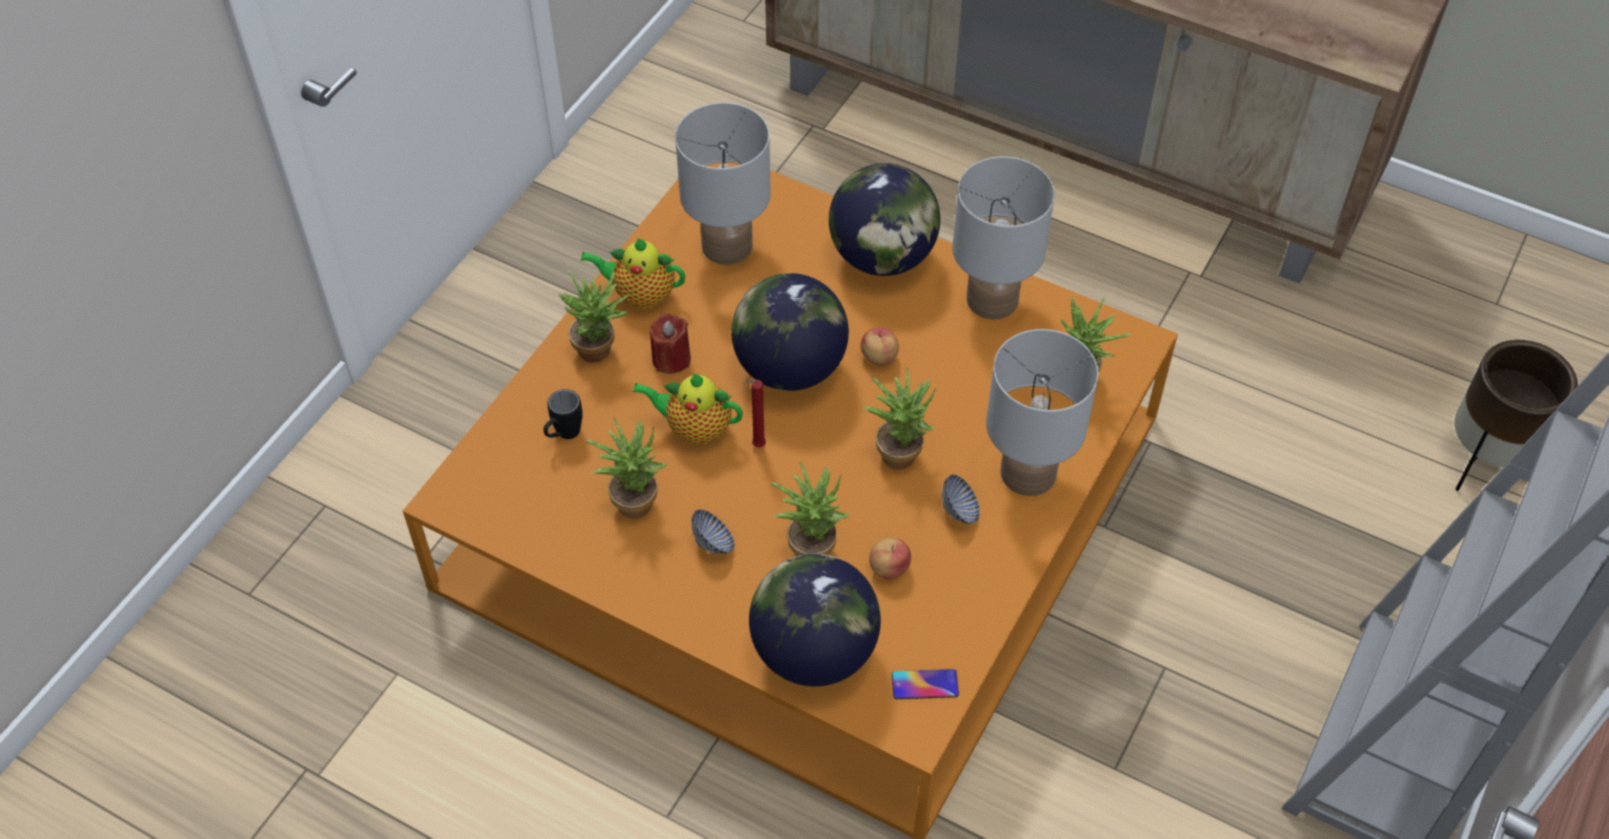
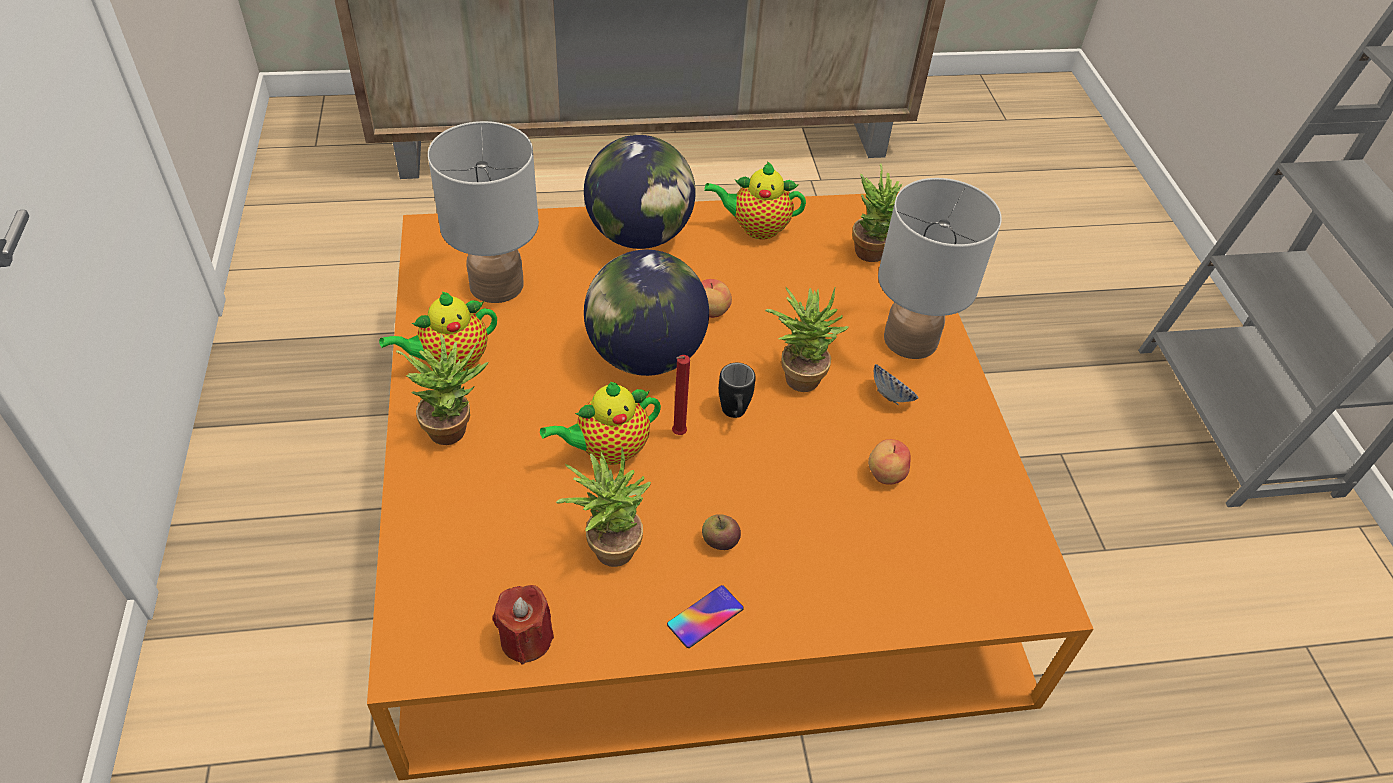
camera: 40 degrees left, 5 degrees down
(563, 435) = (484, 525): black mug -> black mug (734, 415)
(671, 359) = (530, 401): red candle -> red candle (526, 639)
(713, 543) = (720, 542): bowl -> apple
(810, 544) = (803, 492): potted plant -> none
(814, 652) = (899, 585): globe -> none
(925, 684) = (1010, 554): phone -> phone (705, 616)
(993, 300) = (756, 228): grey table lamp -> teapot
(1486, 459) = (1095, 211): brown planter -> none

